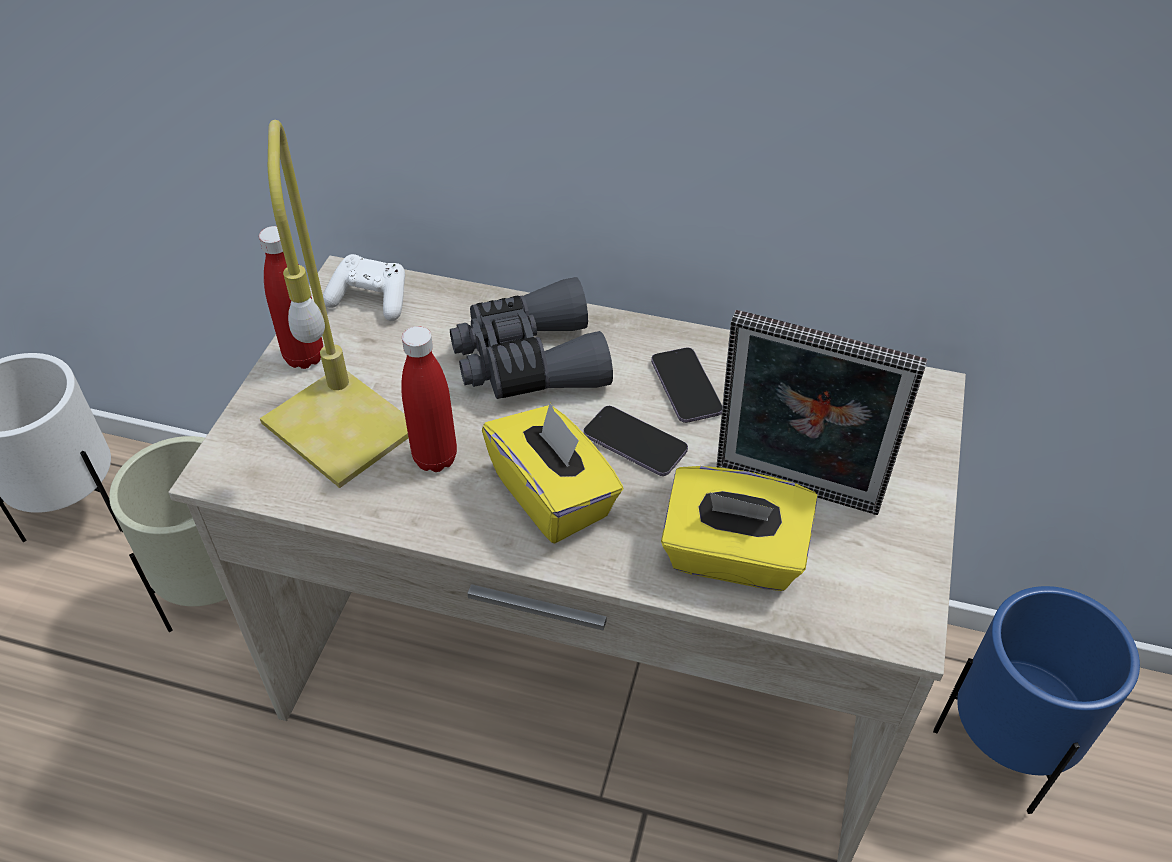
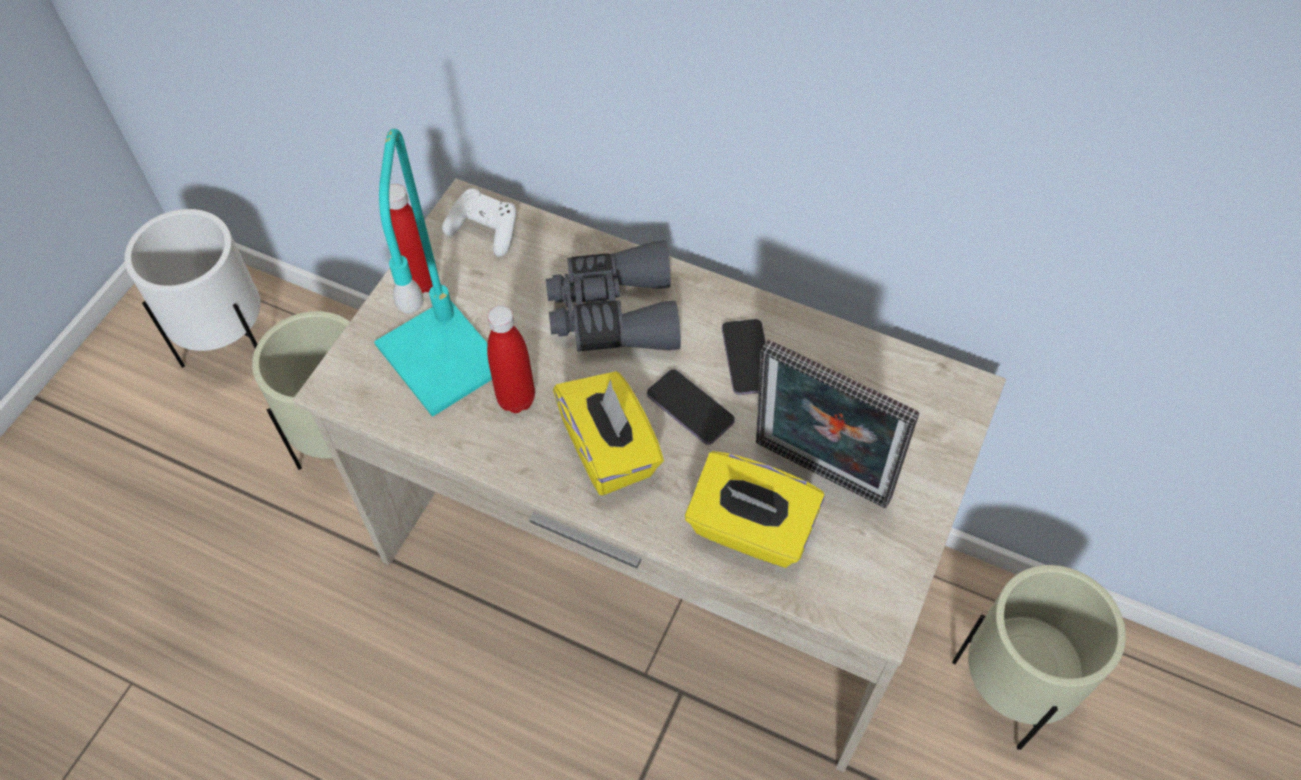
camera: 10 degrees right, 10 degrees up
(336, 425) = (438, 355): yellow table lamp -> turquoise table lamp
(1001, 752) = (1009, 690): blue planter -> beige planter

